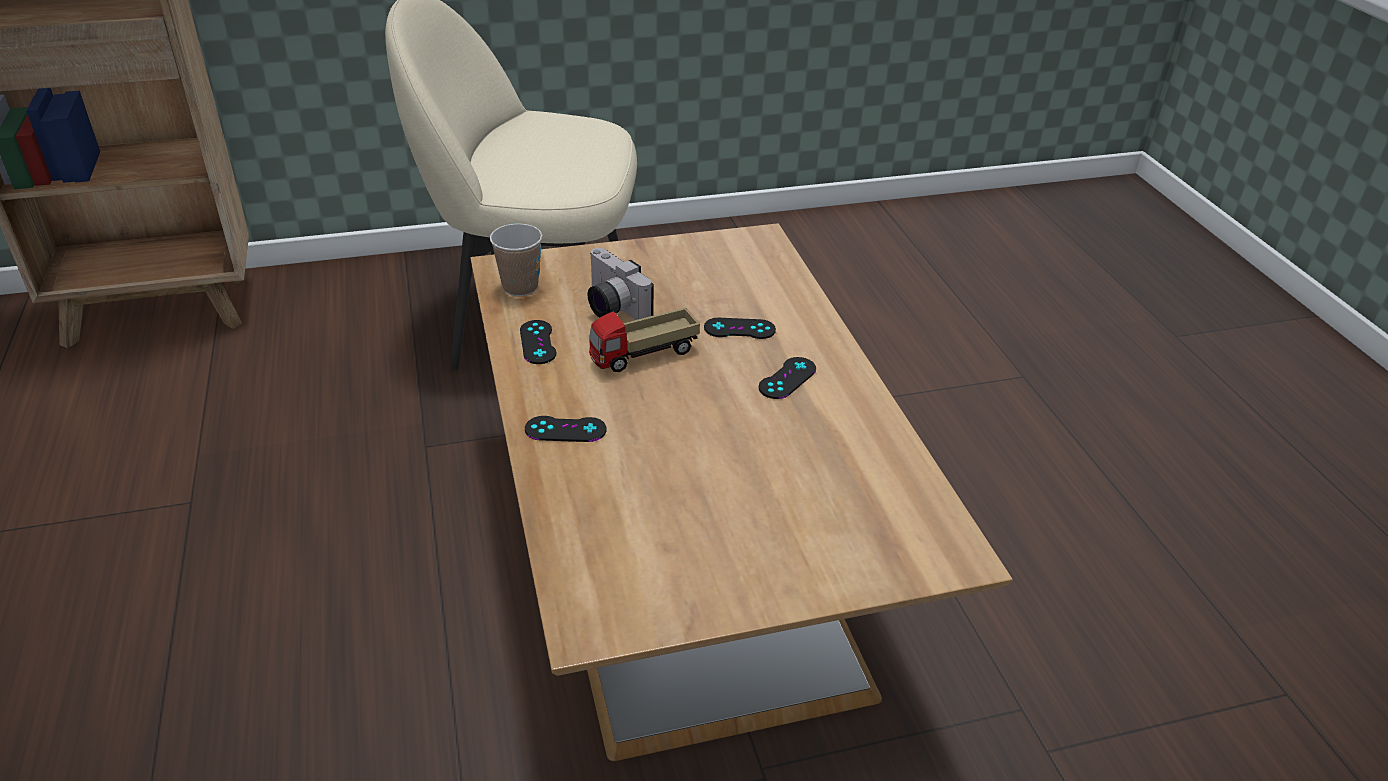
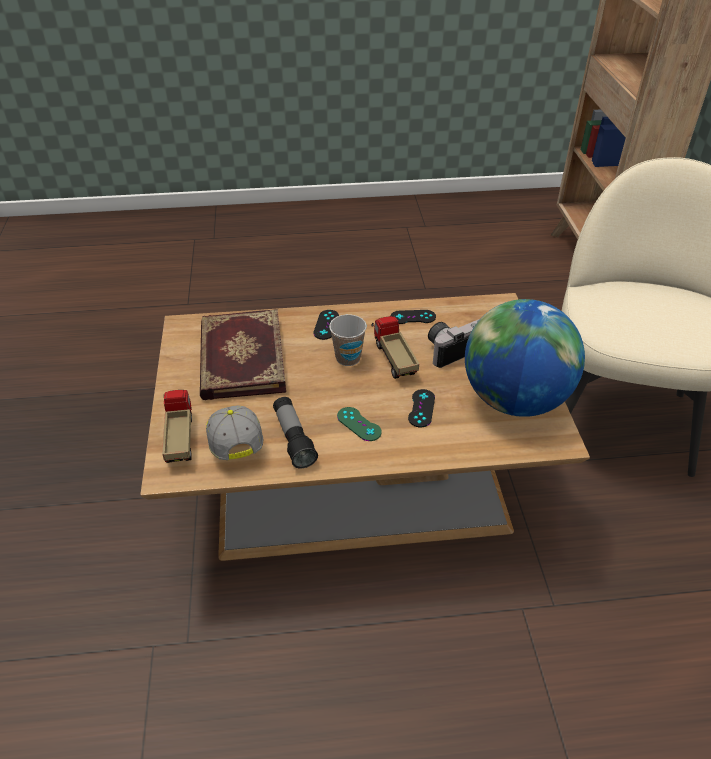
camera: 100 degrees right, 5 degrees up
(520, 287) = (476, 311): cup -> cup (348, 358)
(672, 521) = (240, 358): none -> book
(702, 263) = (514, 400): none -> globe
(787, 378) = (359, 424): black game controller -> green game controller
(838, 434) = (294, 439): none -> flashlight
(866, 494) = (234, 441): none -> cap
(887, 558) = (179, 439): none -> toy truck

